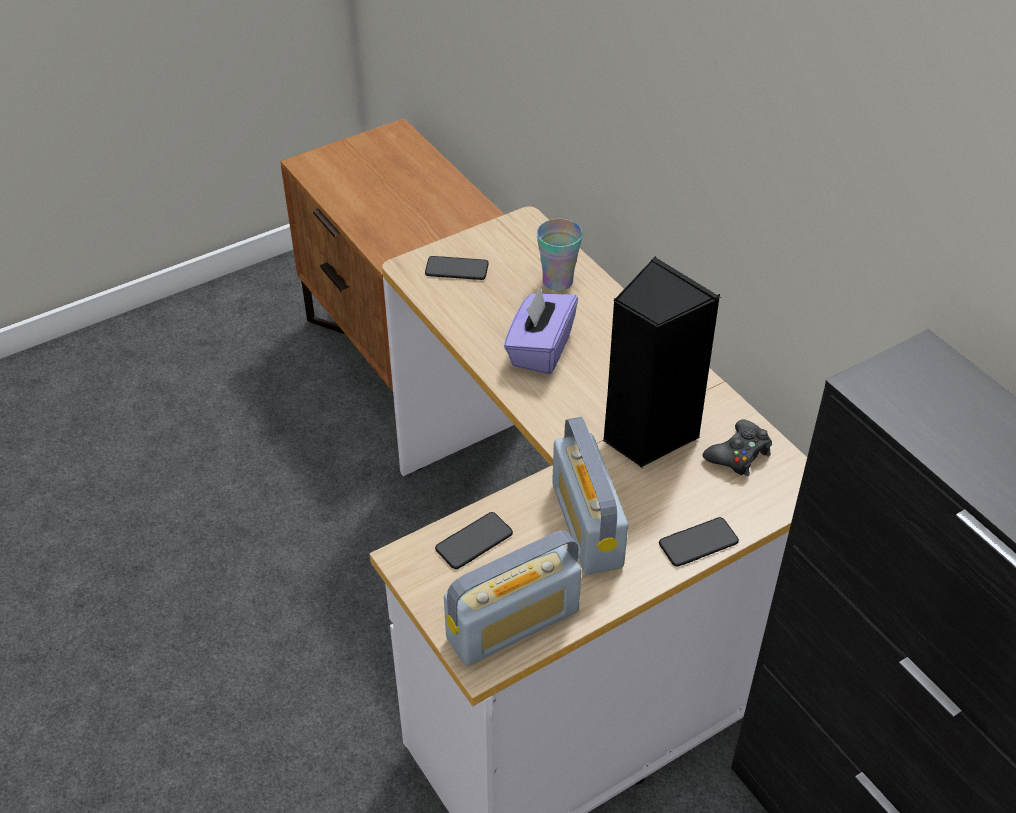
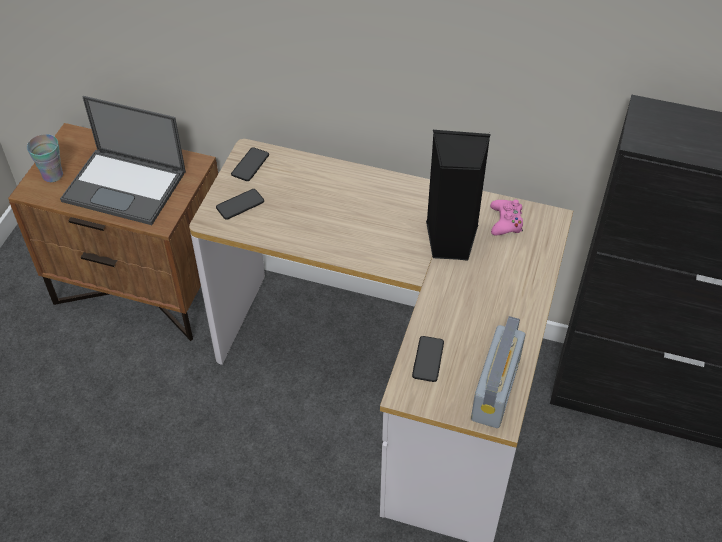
camera: 40 degrees left, 5 degrees up
(395, 205) = (126, 186): none -> laptop
(540, 349) = (342, 226): purple tissue box -> none
(557, 281) = (308, 178): cup -> cup (52, 175)
(587, 525) = (474, 310): radio -> none
(698, 543) = (536, 283): phone -> phone (250, 165)
(739, 454) = (506, 222): black game controller -> pink game controller

